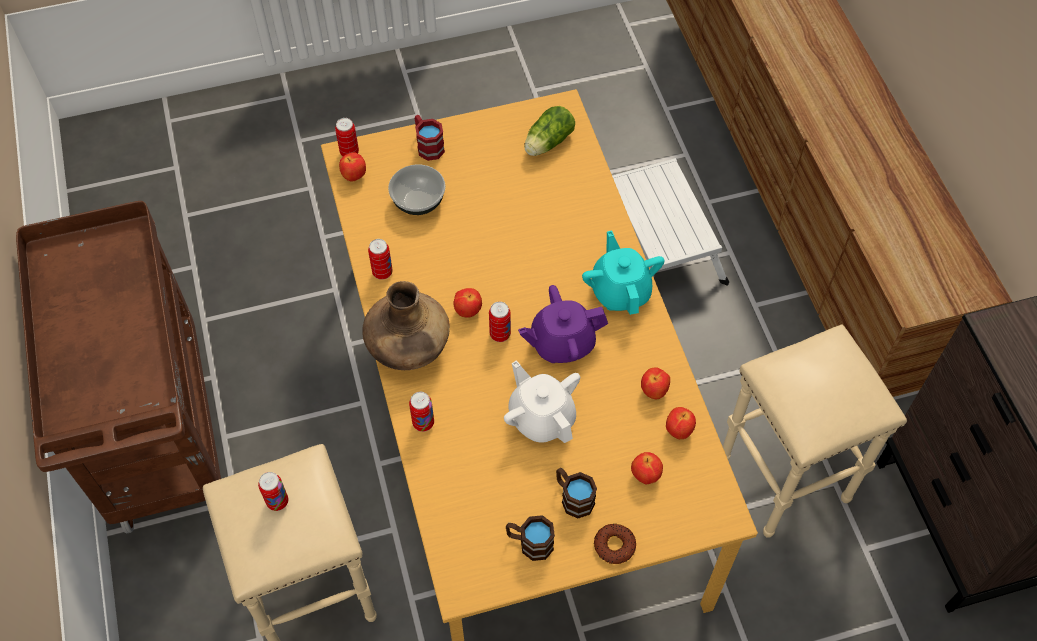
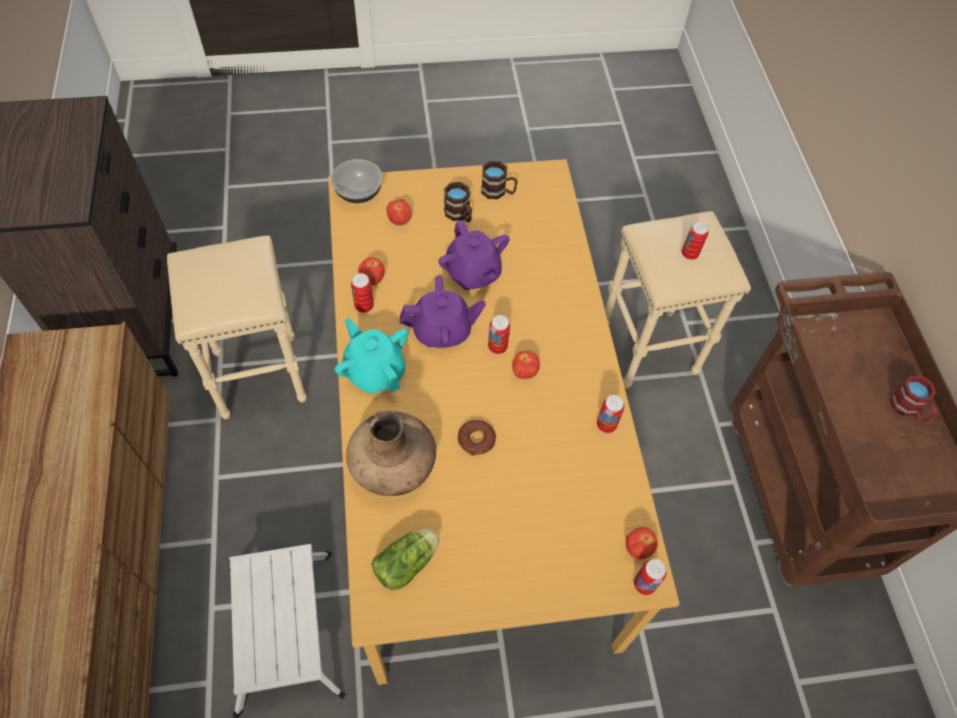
camera: 175 degrees left, 0 degrees up
(408, 348) = (583, 346): brown vase -> brown vase (393, 467)
(419, 201) = (565, 503): bowl -> bowl (358, 192)
(423, 423) = (573, 283): can -> can (364, 306)
(427, 145) = (550, 580): red mug -> red mug (908, 409)
(541, 417) = (473, 273): white teapot -> purple teapot
(614, 545) = (436, 182): donut -> donut (476, 440)
(620, 291) = (375, 371): turquoise teapot -> turquoise teapot turned 150 degrees clockwise
(678, 430) = (362, 248): apple -> none

